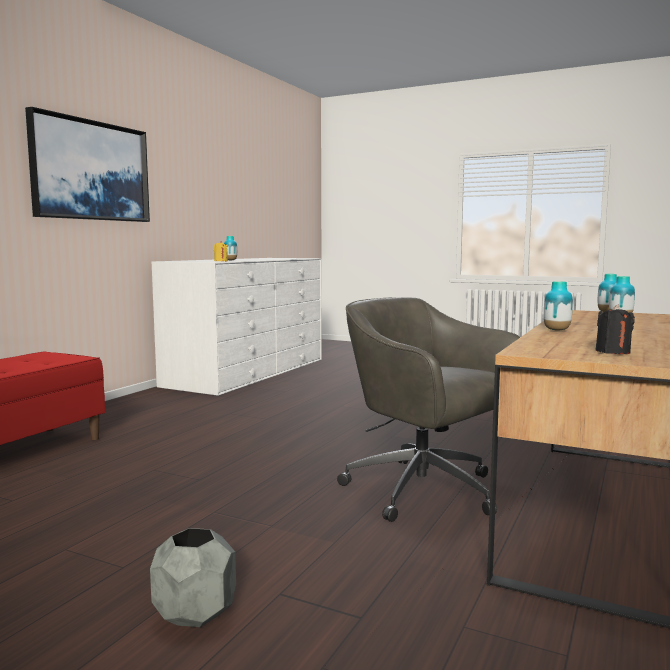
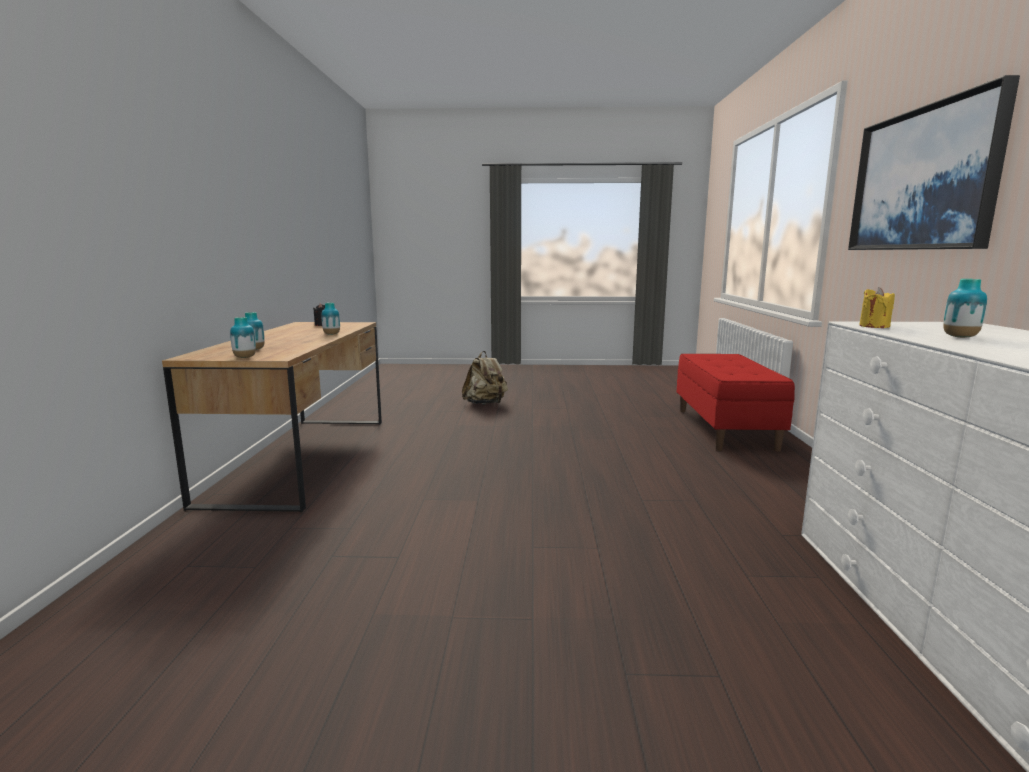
camera: 155 degrees right, 5 degrees up
(194, 614) = (485, 404): grey planter -> beige backpack
(426, 492) = (420, 452): grey office chair -> none

